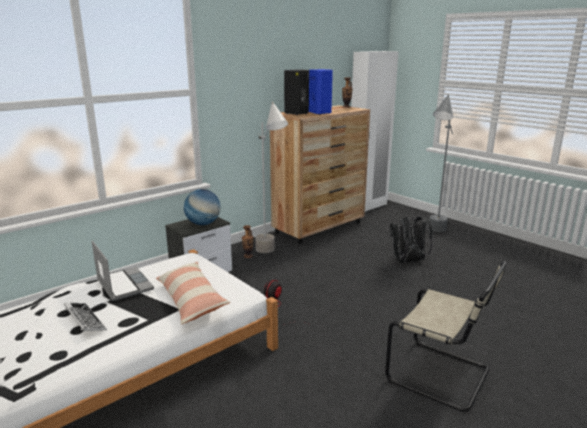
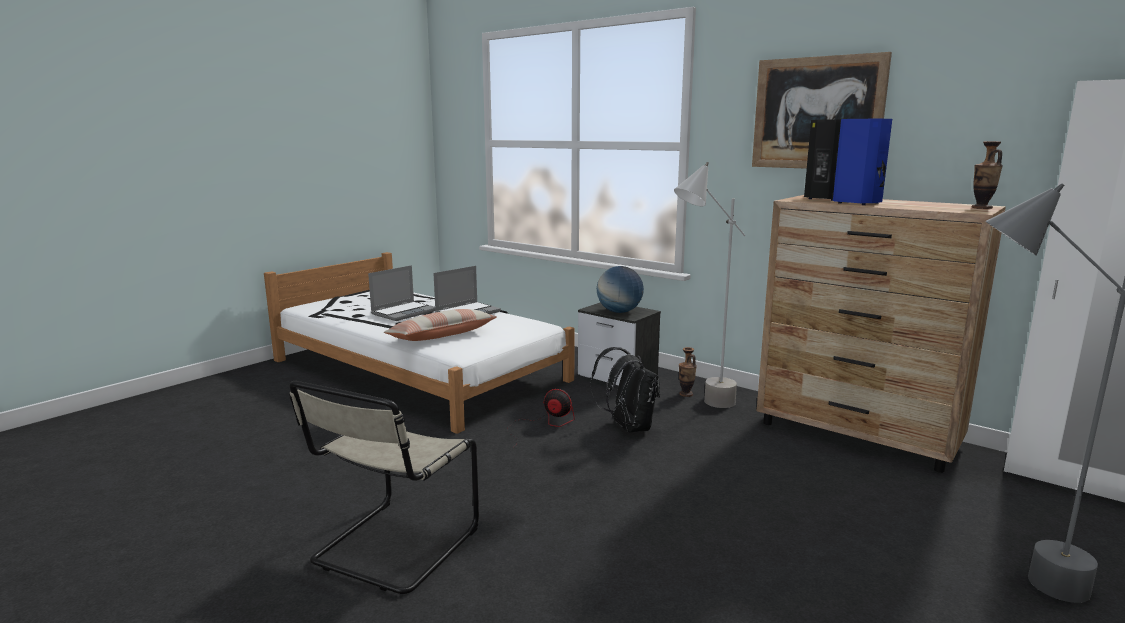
camera: 80 degrees right, 5 degrees down
(84, 320) = (404, 312): keyboard -> laptop
(267, 65) = (817, 113): none -> picture
(408, 261) = (785, 530): black backpack -> black backpack (627, 427)

